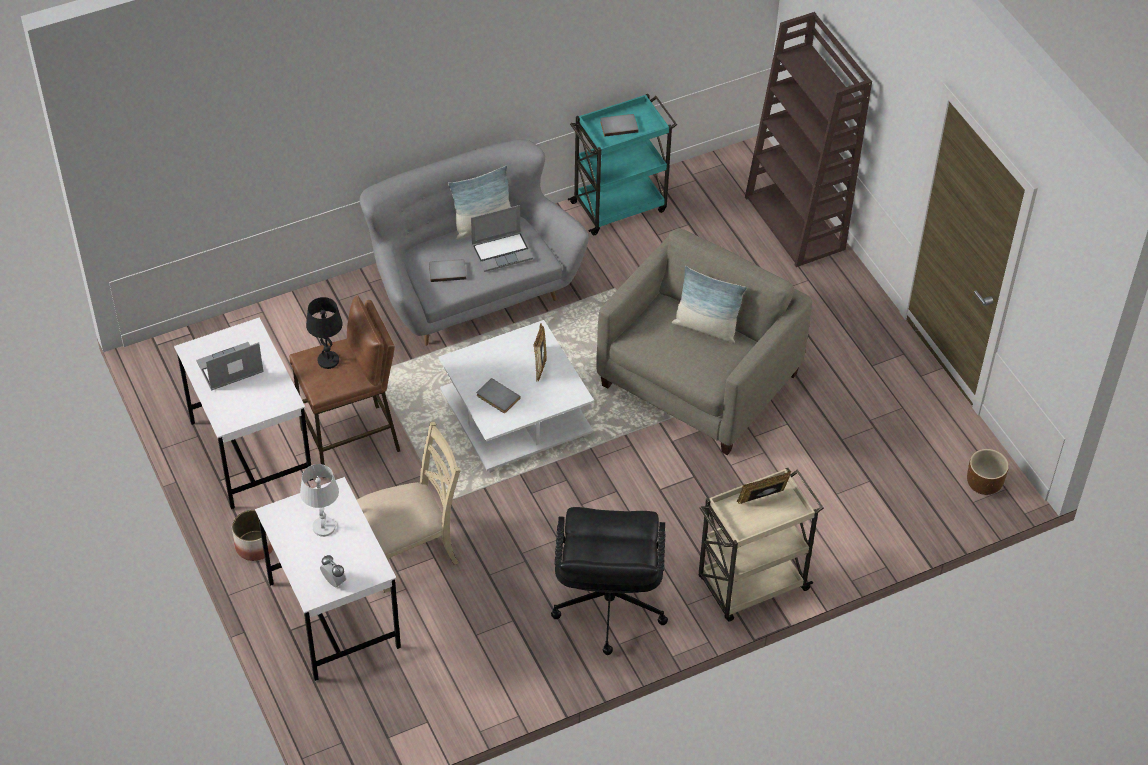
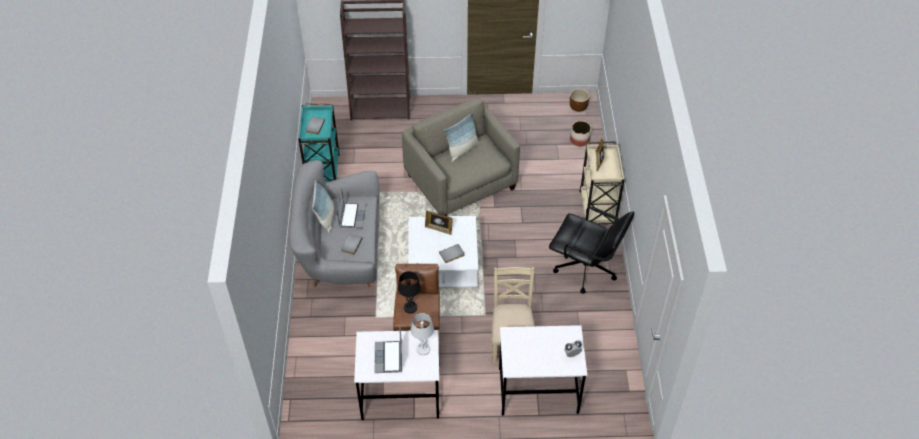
camera: 65 degrees left, 0 degrees up
(254, 546) = (471, 414): planter -> planter (579, 140)
(324, 527) = (532, 347): white table lamp -> white table lamp (423, 349)

